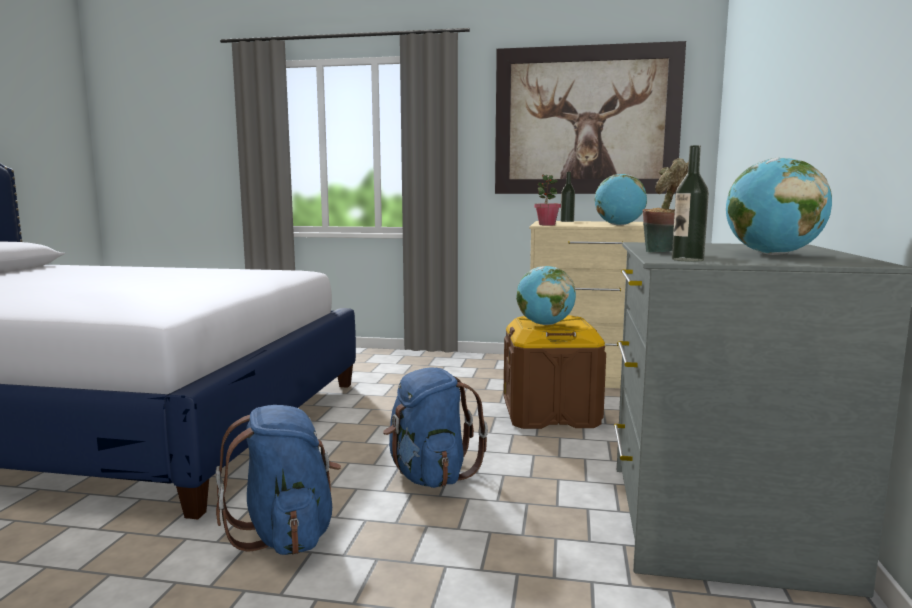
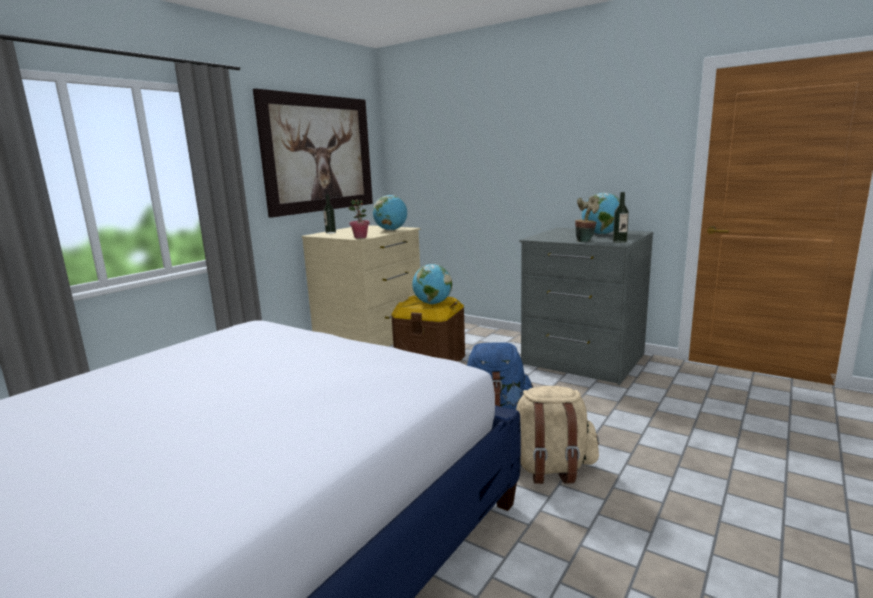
camera: 65 degrees left, 5 degrees up
(286, 533) = (549, 468): blue backpack -> beige backpack

